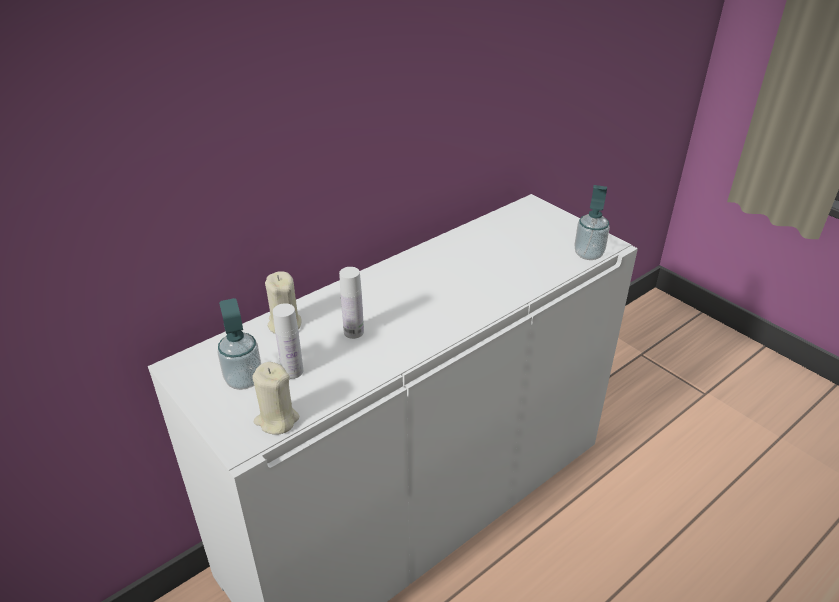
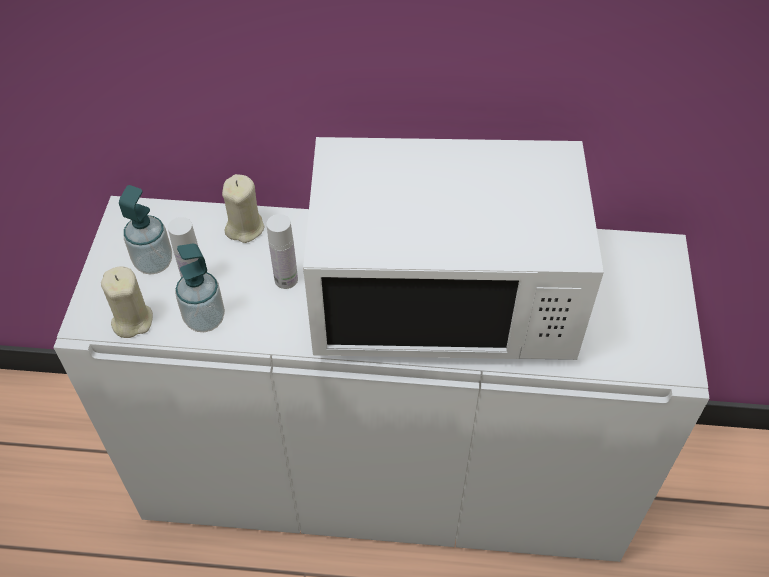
camera: 45 degrees right, 15 degrees up
(459, 284) = (443, 298): none -> white microwave
(588, 254) = (633, 362): soap dispenser -> soap dispenser (205, 319)

